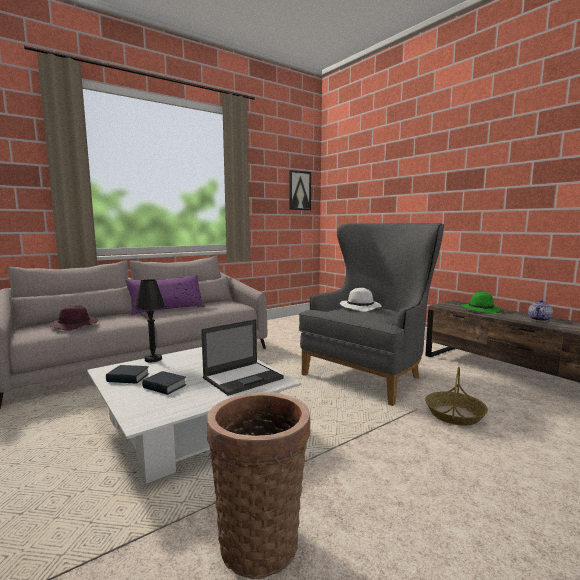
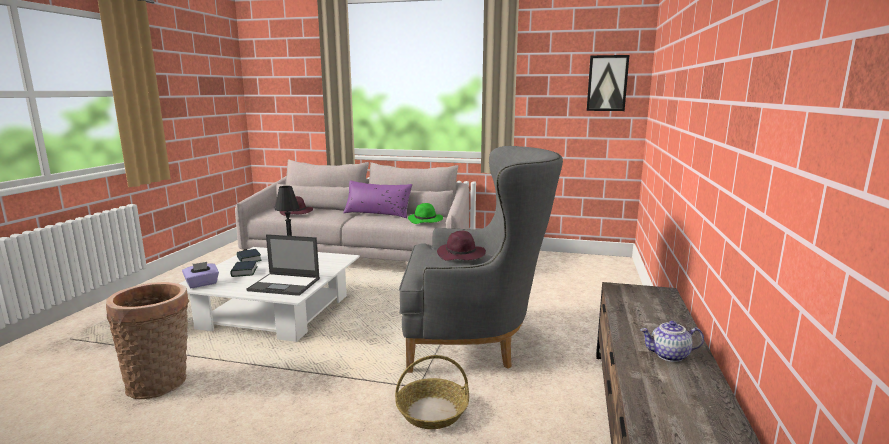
camera: 50 degrees right, 5 degrees up
(156, 413) = (202, 284): none -> purple tissue box
(361, 307) = (461, 255): white hat -> purple hat
(481, 310) = (647, 312): green hat -> green hat (425, 220)

